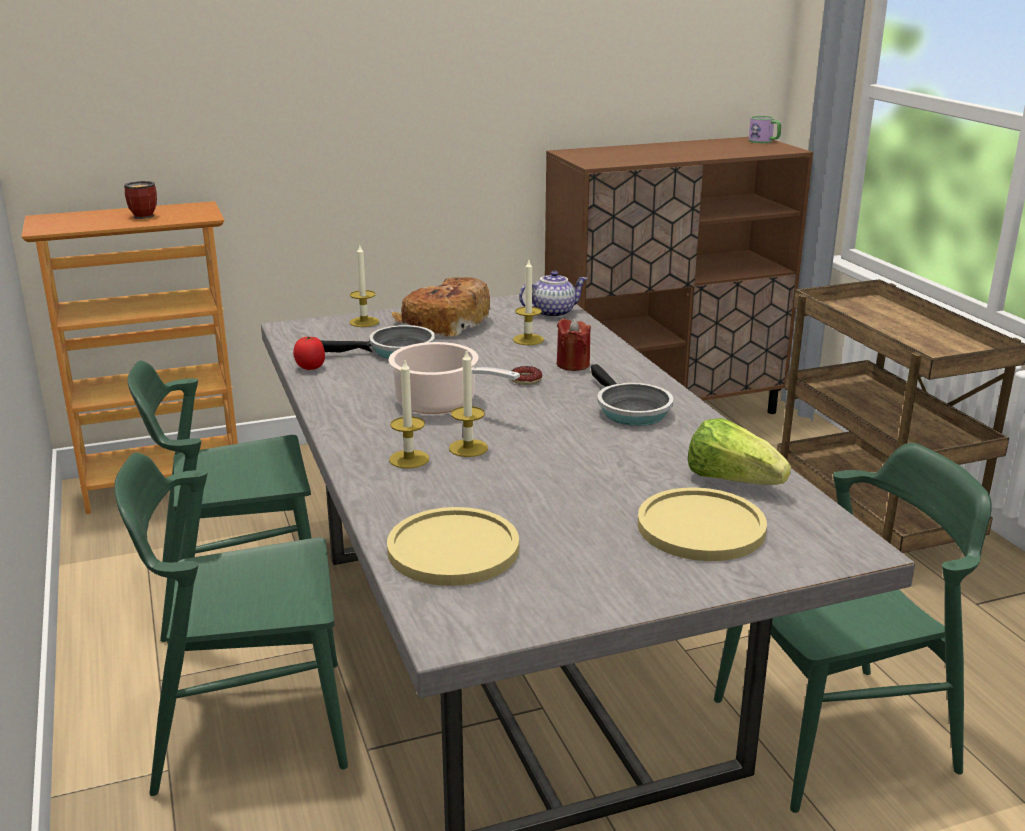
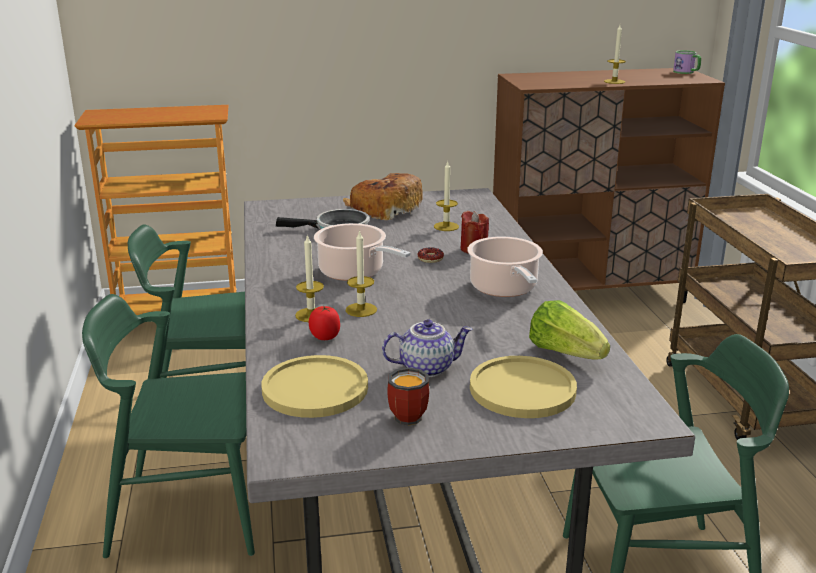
camera: 10 degrees right, 0 degrees up
(144, 215) = (170, 113): mug -> mug (408, 414)
(310, 367) = (266, 238): tomato -> tomato (325, 337)
(364, 322) = (322, 205): candle -> candle (614, 81)
(553, 312) = (475, 206): teapot -> teapot (427, 367)
(630, 410) = (504, 289): frying pan -> cooking pot

